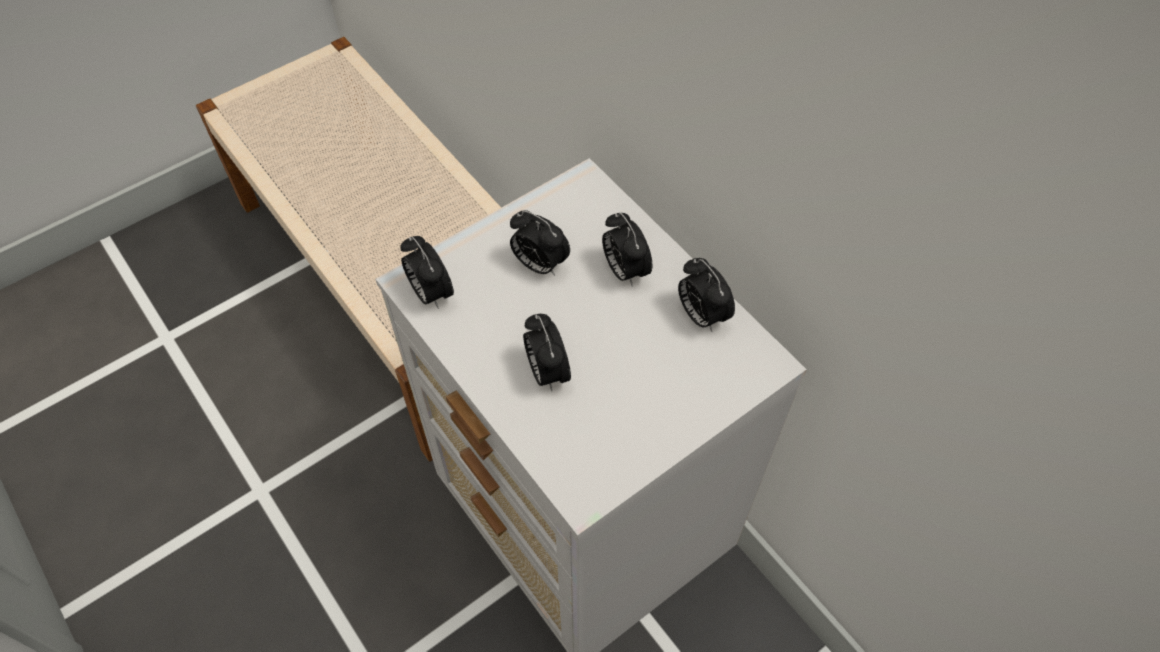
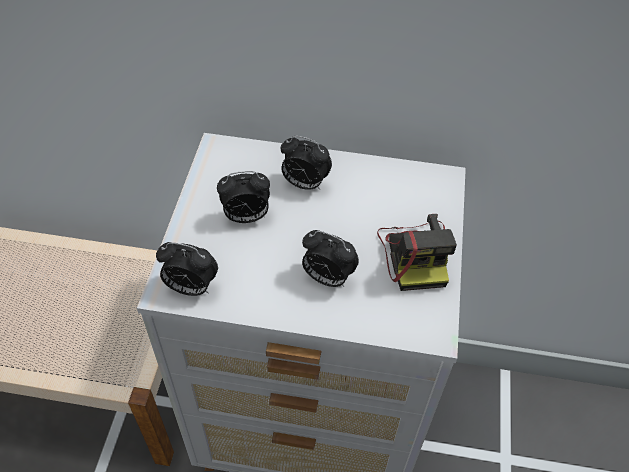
camera: 45 degrees left, 5 degrees down
(650, 414) = (415, 254): none -> camera
(701, 315) = (378, 178): alarm clock -> none

